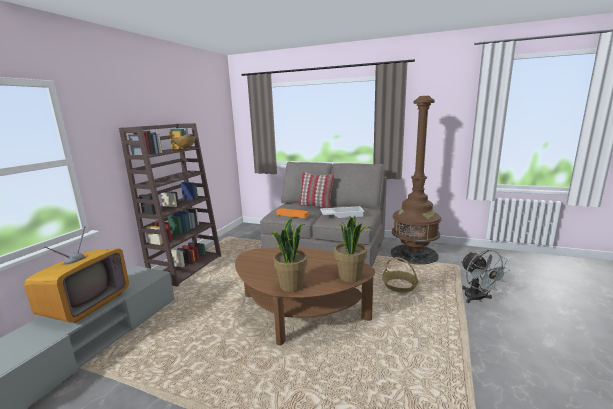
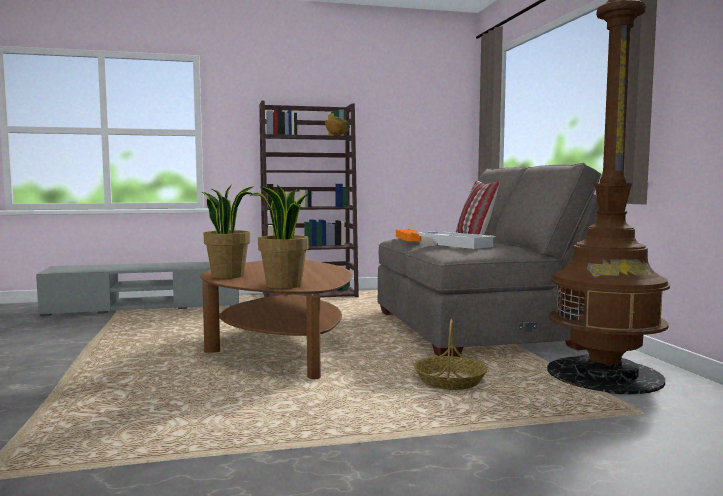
camera: 55 degrees right, 10 degrees down
(86, 304) = (154, 265): television -> none
(477, 299) = (513, 441): grey fan -> none

